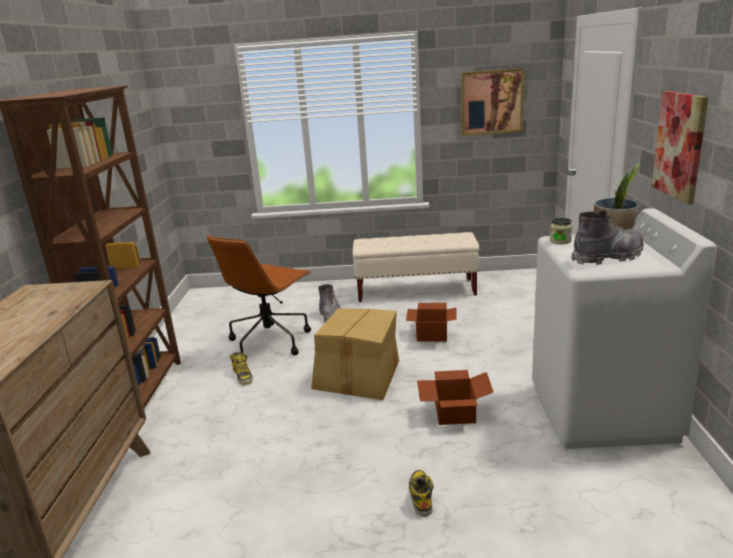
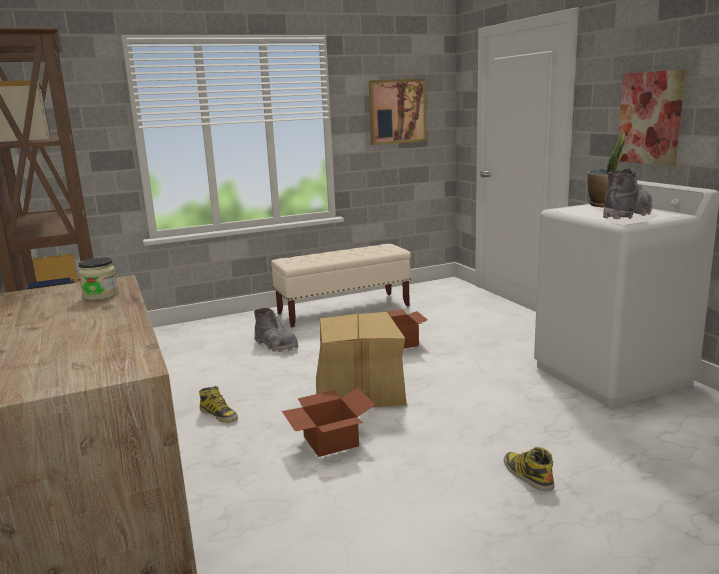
camera: 25 degrees left, 5 degrees down
(270, 341) = (221, 377): brown office chair -> none
(453, 412) = (486, 401): cardboard box -> cardboard box (329, 441)
(560, 241) = (567, 210): jar -> jar (101, 295)

